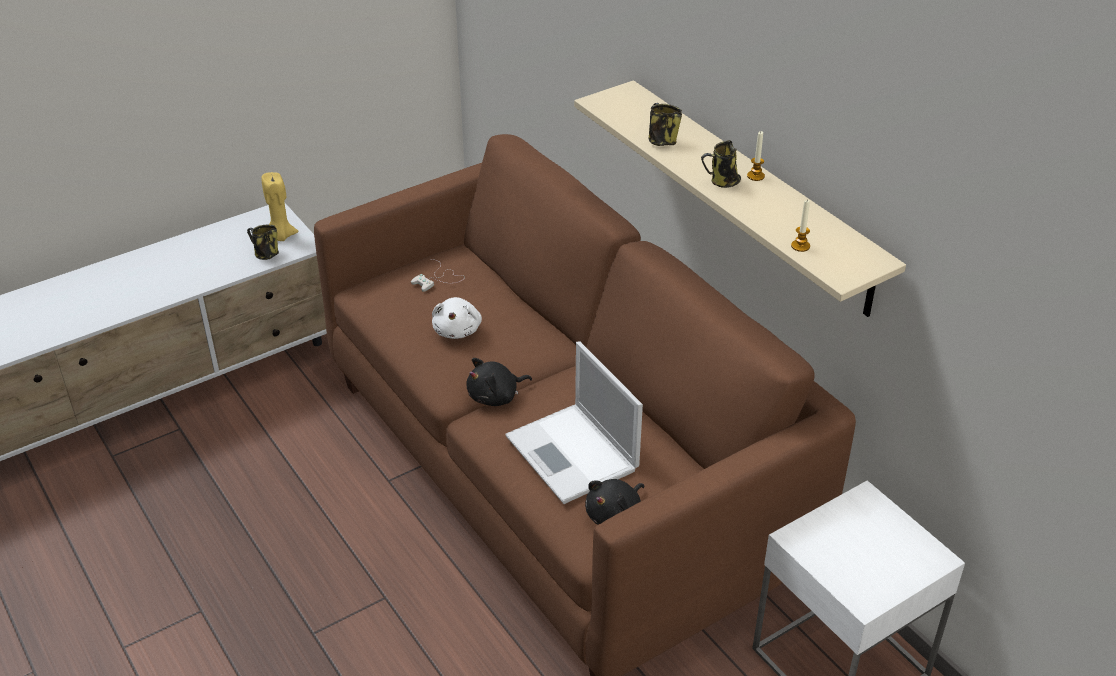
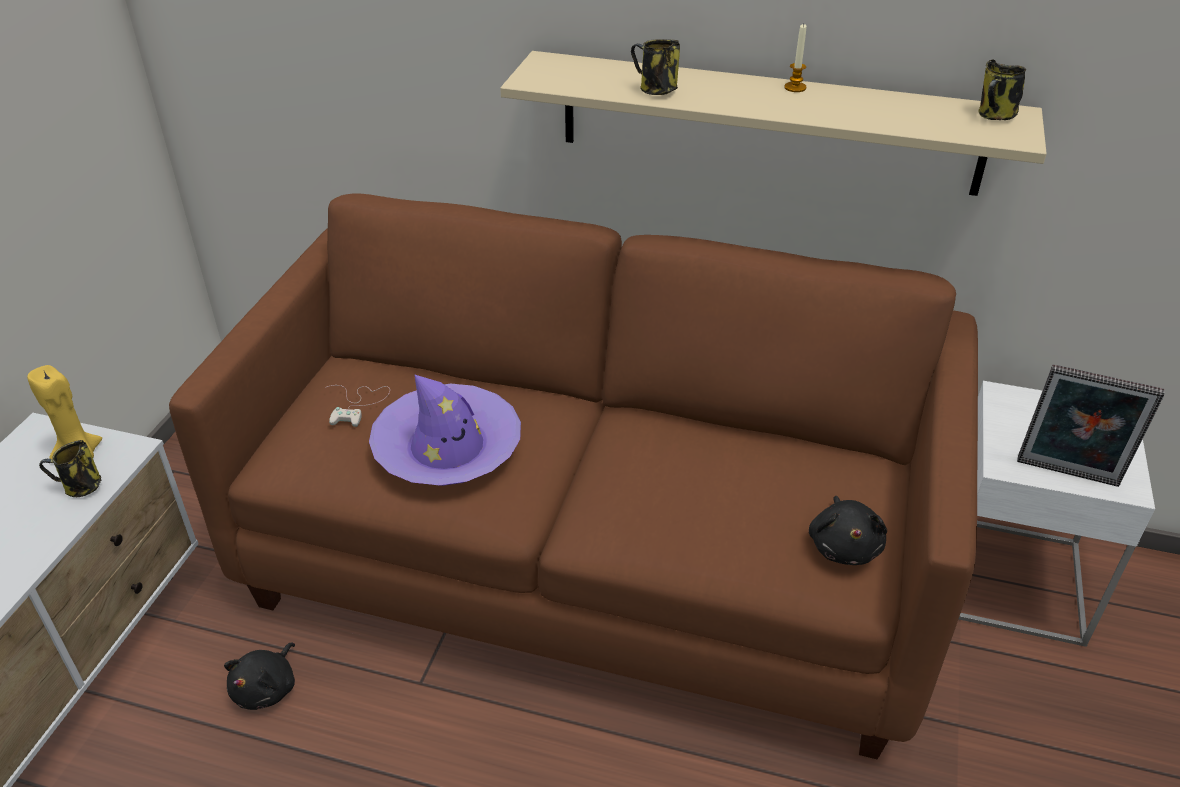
camera: 40 degrees left, 0 degrees up
(457, 330) = (447, 447): white plush toy -> purple hat
(496, 396) = (568, 497): black plush toy -> black plush toy (267, 688)
(573, 454) = (730, 509): laptop -> none
(722, 182) = (777, 104): mug -> mug (994, 116)
(800, 246) = (941, 128): candle -> none
(831, 569) = (1067, 475): none -> picture frame

